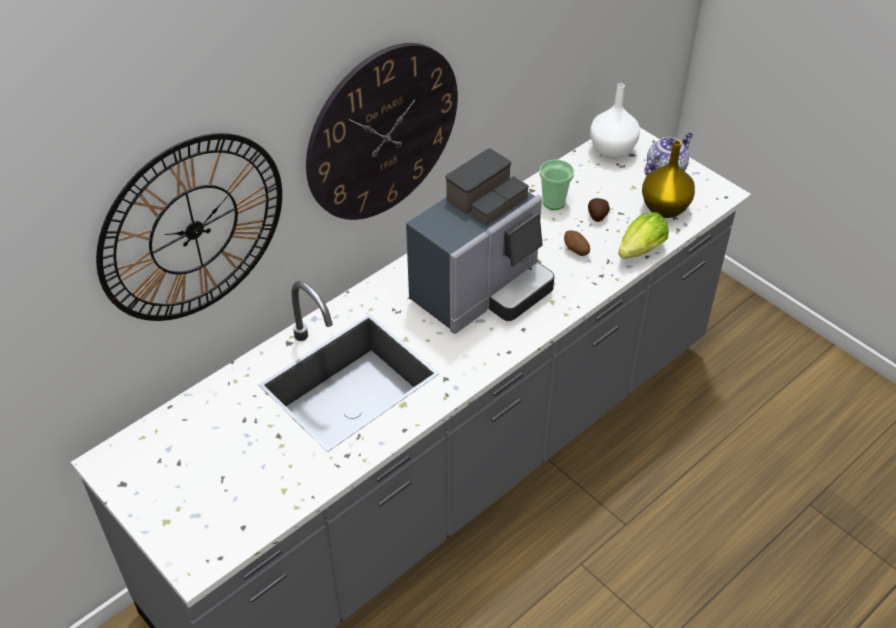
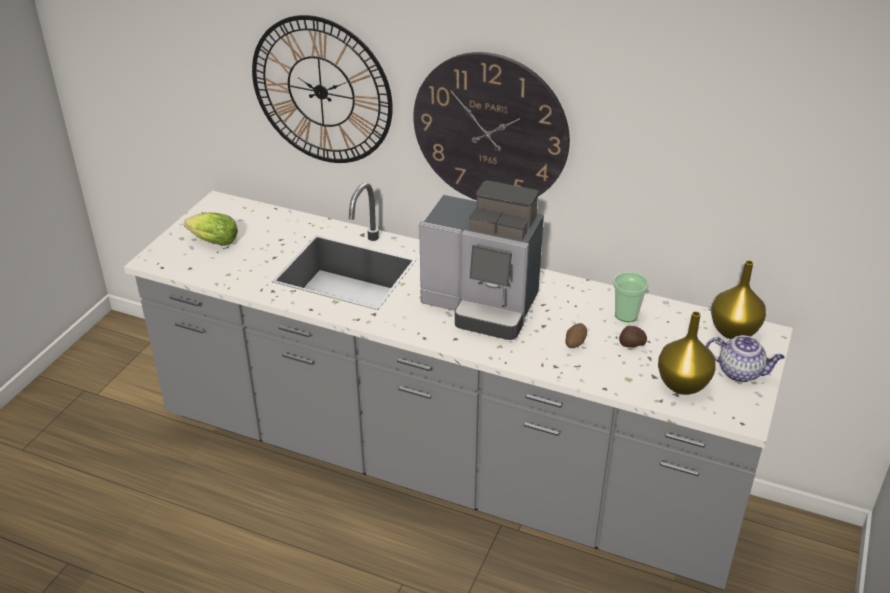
camera: 65 degrees right, 10 degrees down
(612, 151) = (733, 332): white vase -> yellow vase
(638, 252) = (605, 382): lettuce -> lettuce (211, 241)

